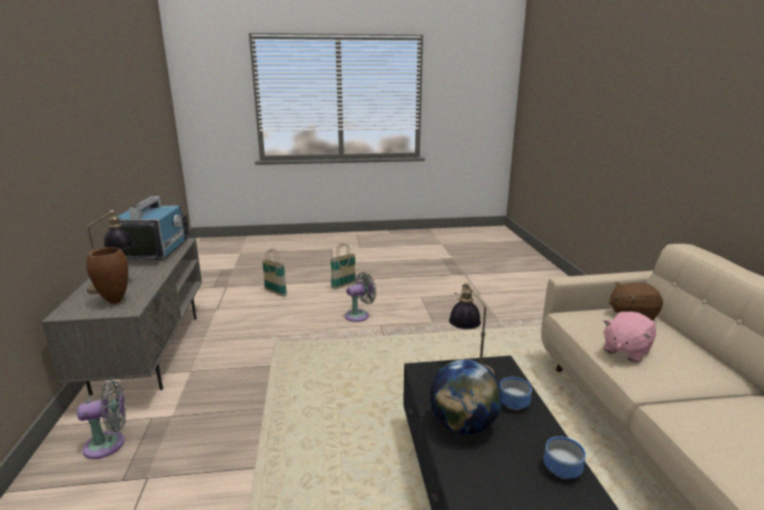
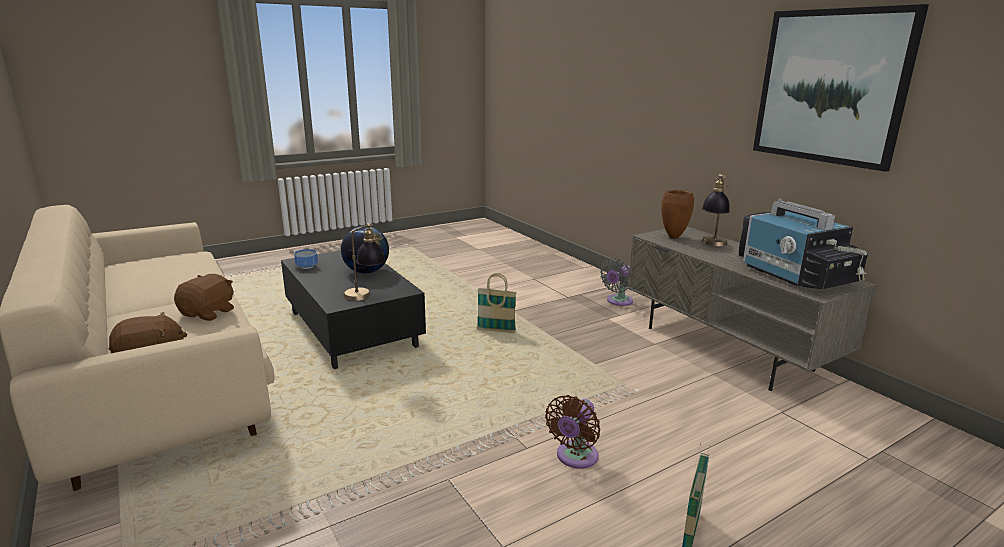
camera: 155 degrees right, 0 degrees up
(67, 115) = (831, 87): none -> picture
(275, 292) = (771, 469): basket -> basket (496, 331)
(359, 315) = (575, 457): grey fan -> brown fan
(513, 403) = (331, 285): bowl -> none
(625, 351) = (209, 313): pink plush toy -> brown plush toy

